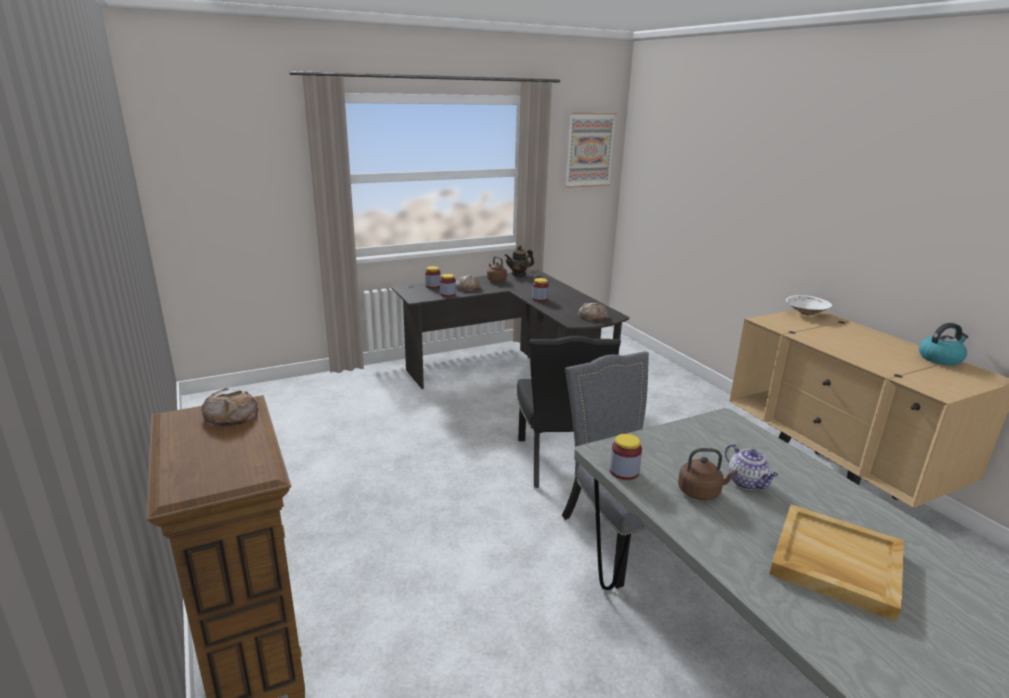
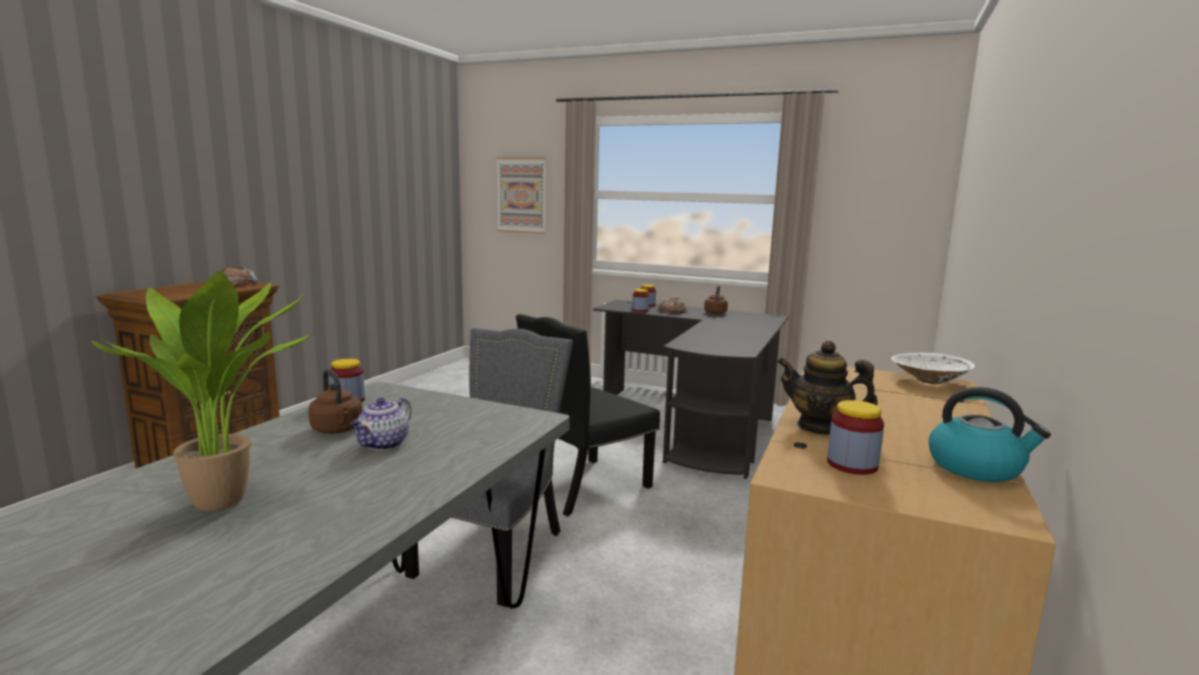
camera: 50 degrees right, 10 degrees down
(519, 274) = (753, 314): teapot -> teapot (820, 427)
(540, 299) = (709, 328): jar -> jar (852, 464)
(589, 150) = (895, 177): picture -> picture (522, 195)
(593, 316) = (717, 347): bread -> none
(835, 563) = (229, 501): beige tray -> potted plant

